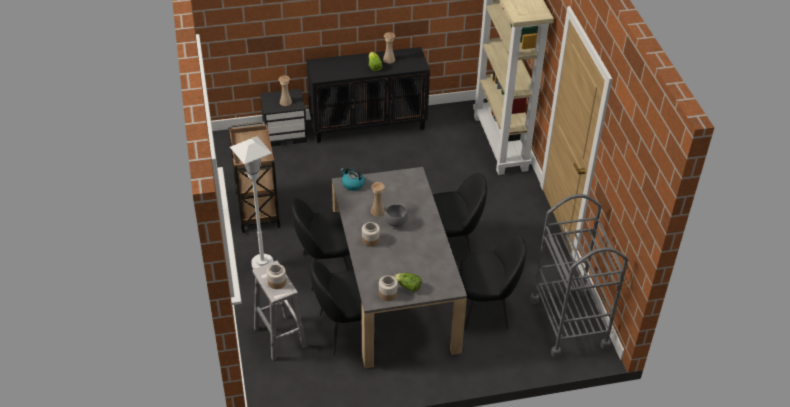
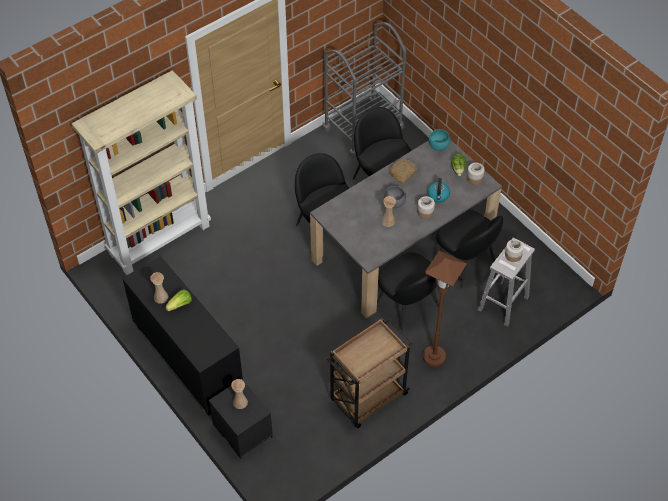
camera: 115 degrees left, 10 degrees up
(262, 264) = (434, 357): white floor lamp -> brown floor lamp
(352, 184) = (366, 253): kettle -> kettle (438, 195)
(429, 243) = (403, 173): none -> bread
(447, 283) = (438, 147): none -> turquoise bowl

